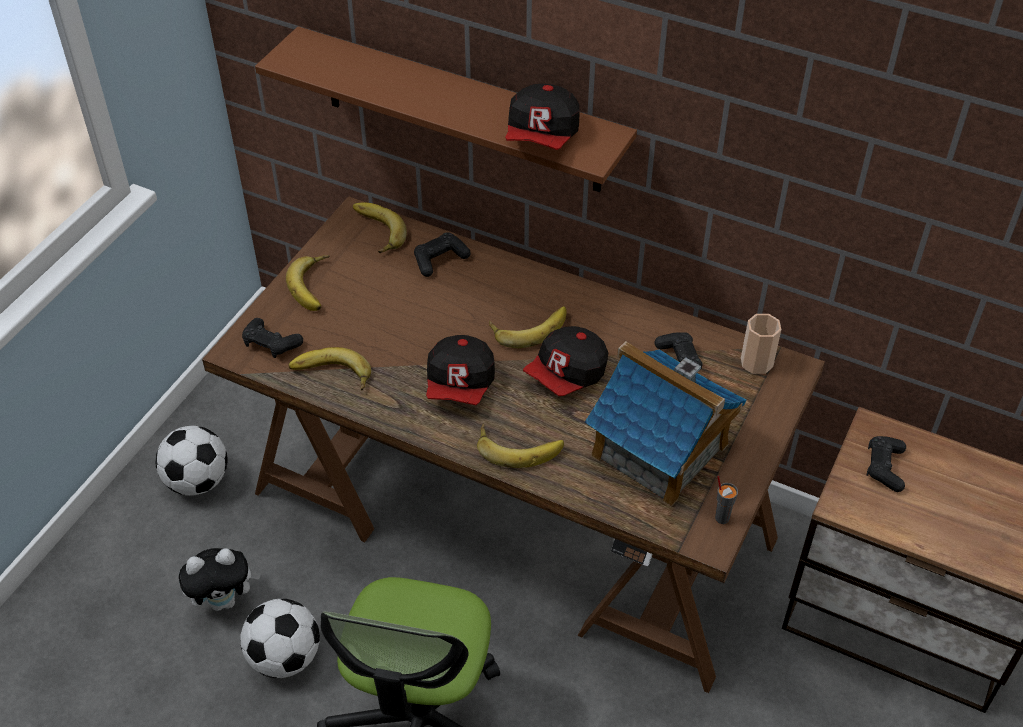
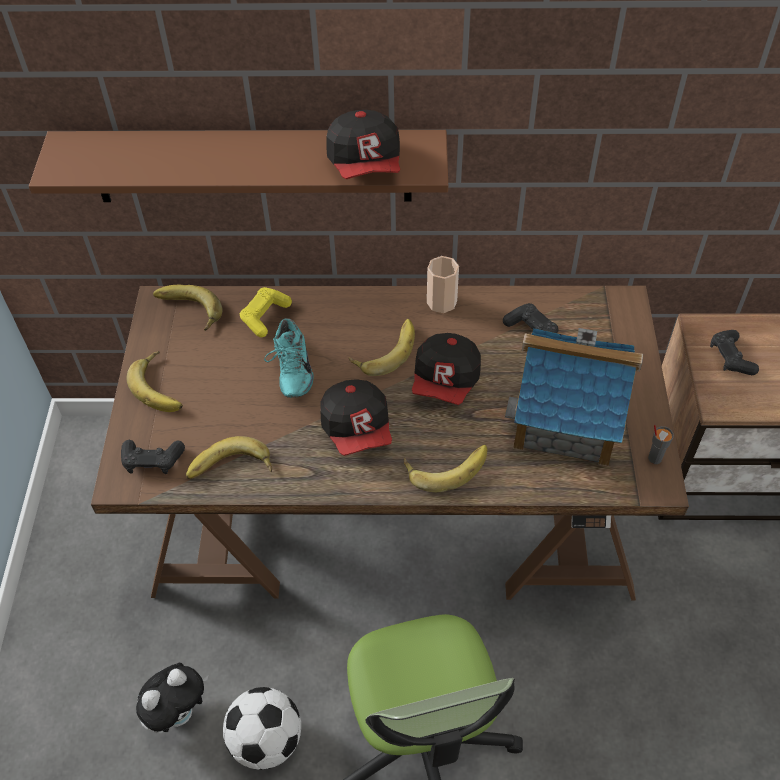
camera: 25 degrees left, 5 degrees up
(197, 481) = (88, 609): football -> none
(432, 314) = (290, 371): none -> turquoise shoe
(440, 260) = (265, 316): black game controller -> yellow game controller
(756, 362) = (594, 307): cup -> cup (441, 302)

